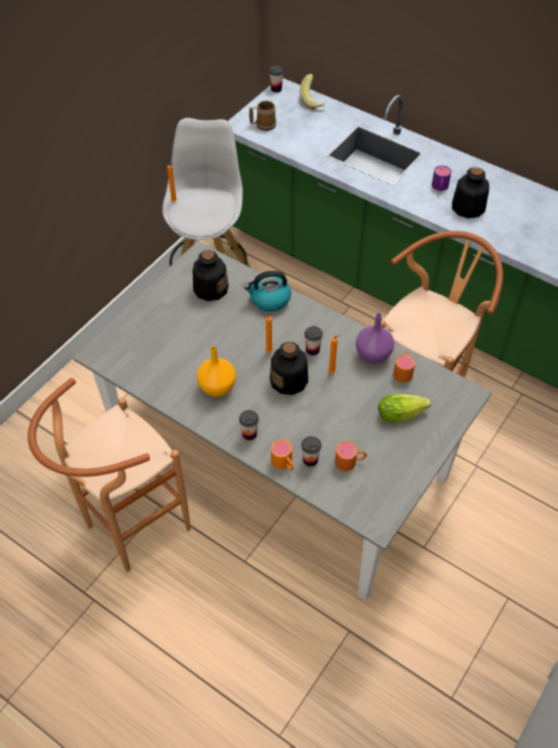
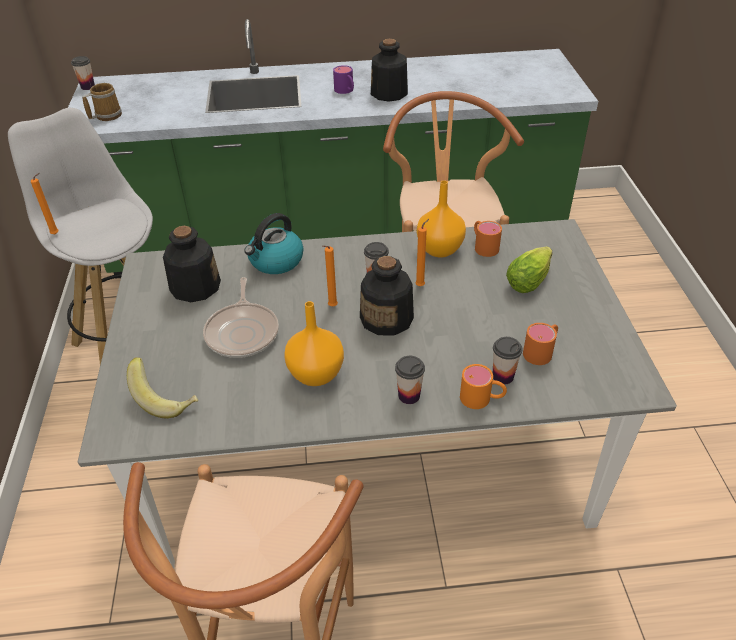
camera: 40 degrees left, 10 degrees down
(207, 336) = (243, 332): none -> frying pan
(314, 101) = (141, 80): banana -> banana (166, 399)
(373, 355) = (439, 249): purple vase -> orange vase

